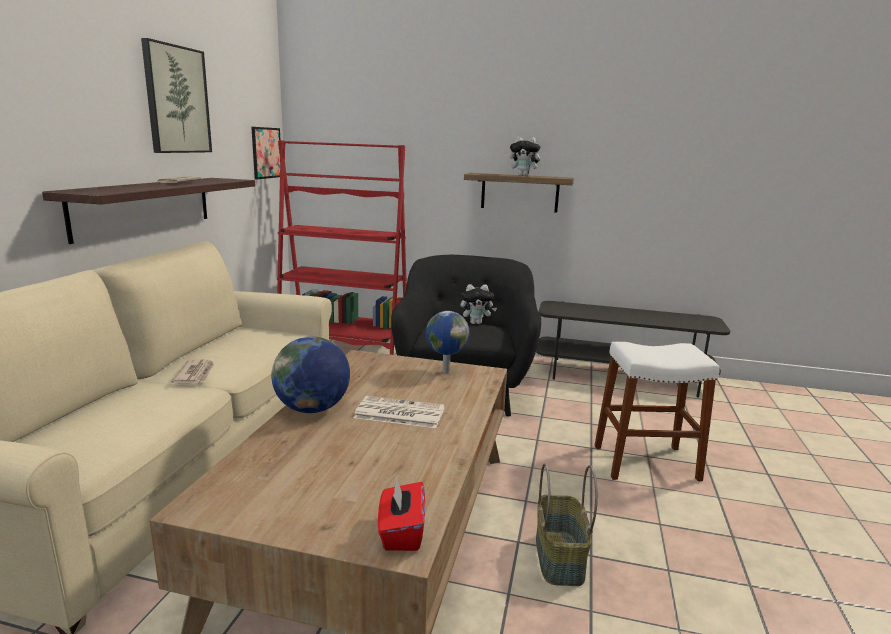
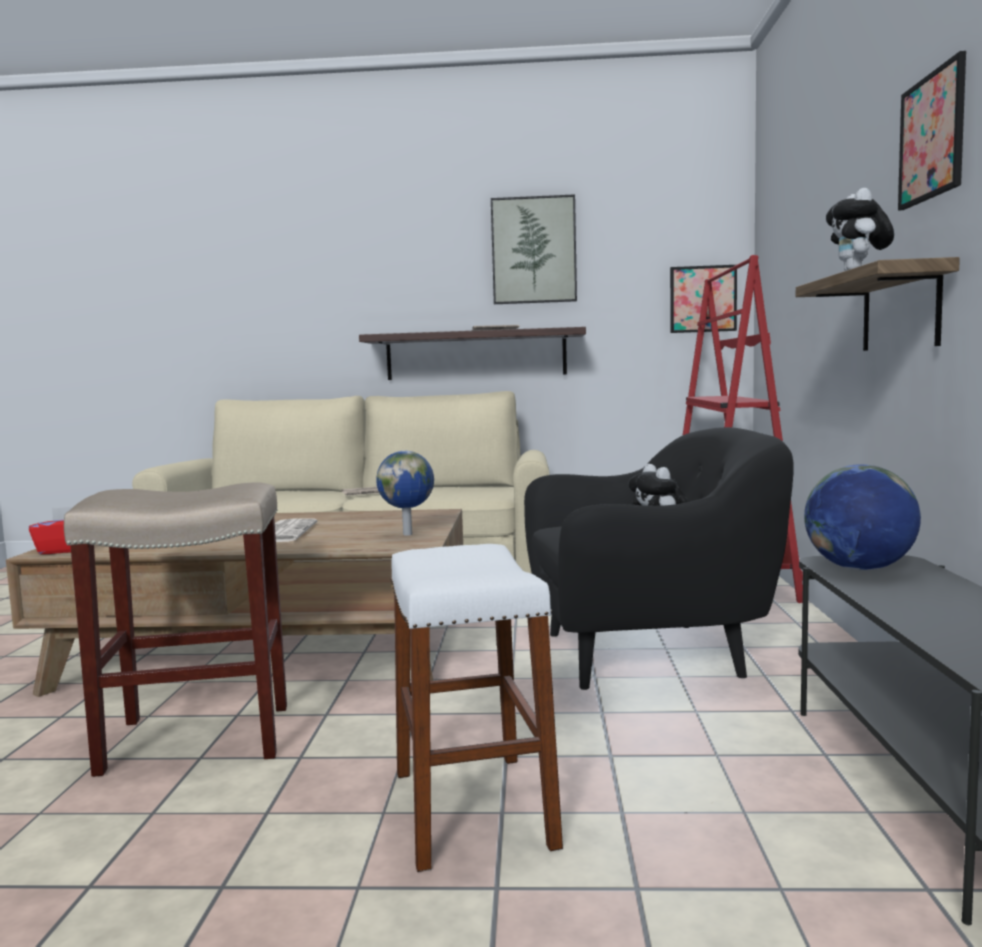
camera: 80 degrees right, 10 degrees down
(312, 409) = (292, 517): globe -> globe (859, 568)
(551, 119) = (932, 137): none -> picture
(558, 557) = (201, 737): basket -> beige stool

